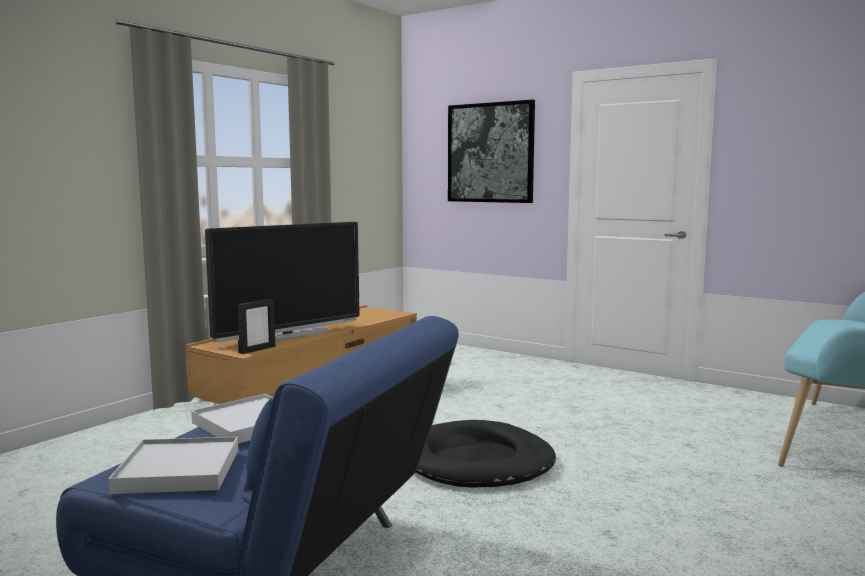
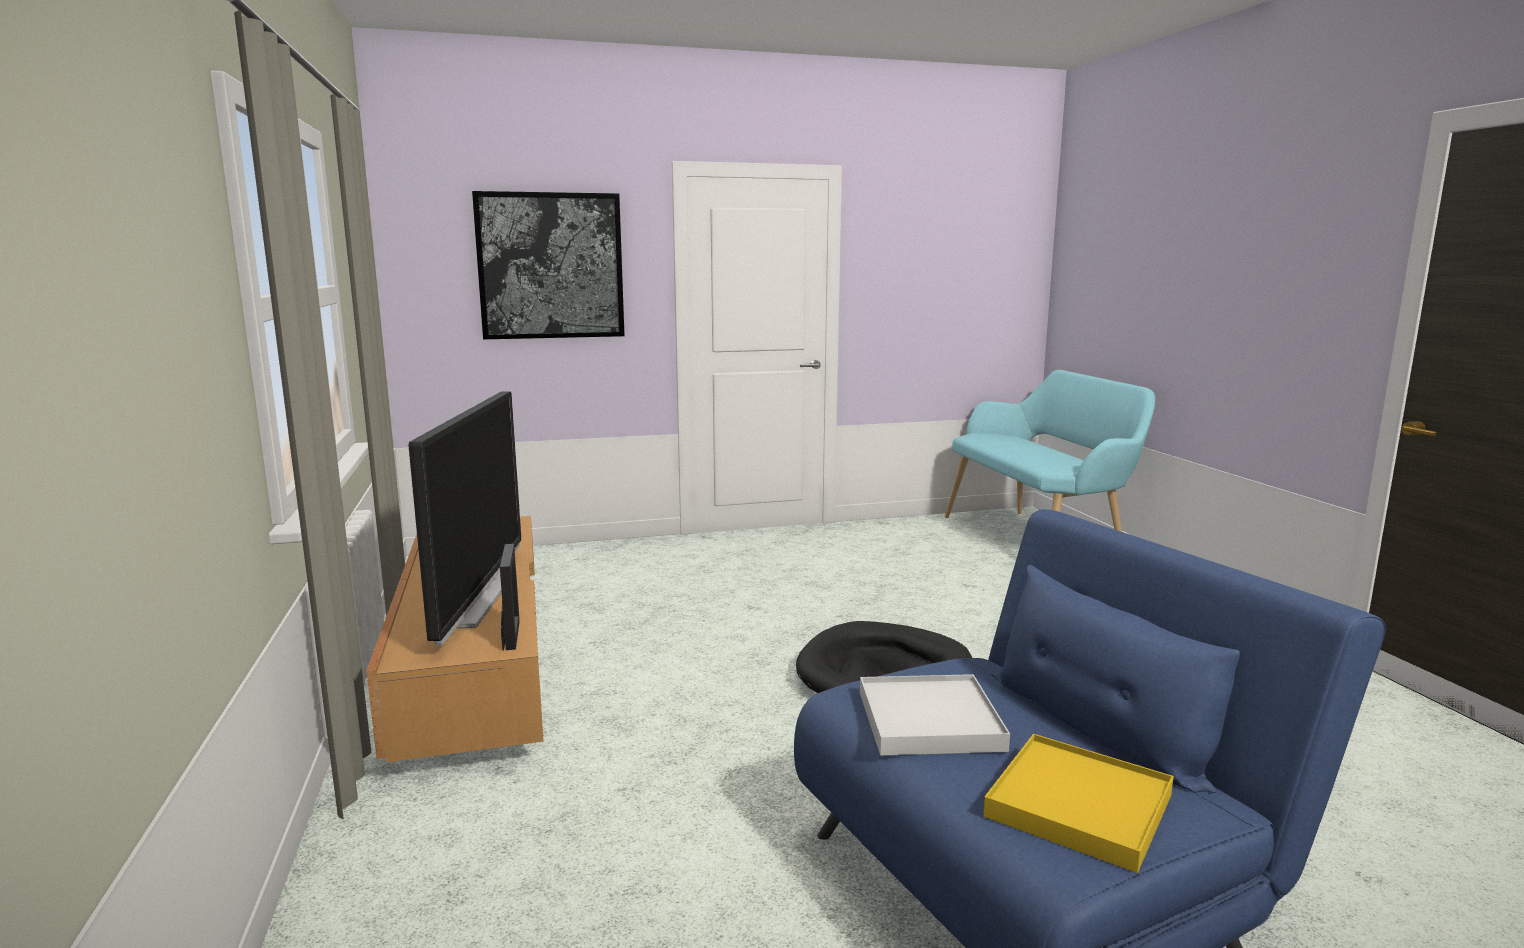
camera: 50 degrees left, 5 degrees up
(179, 470) = (1078, 805): white tray -> yellow tray

